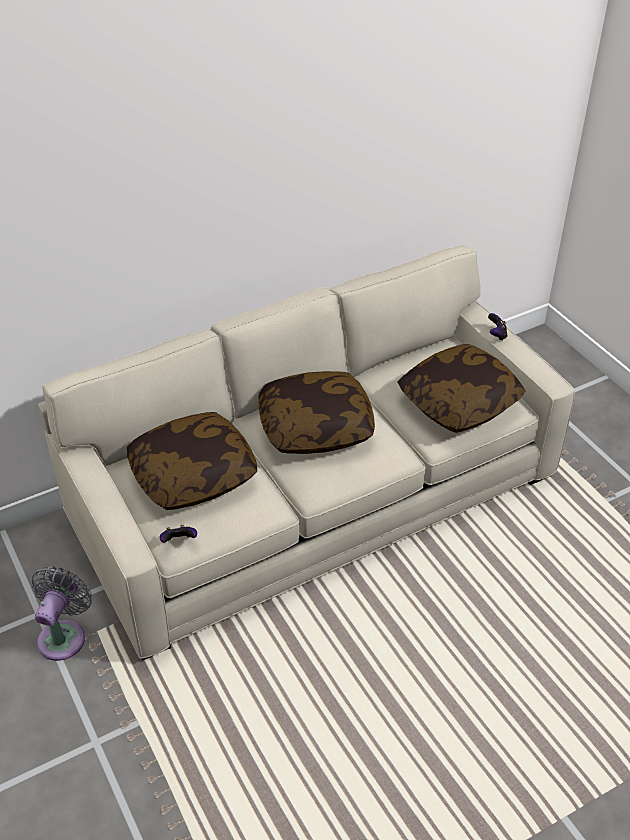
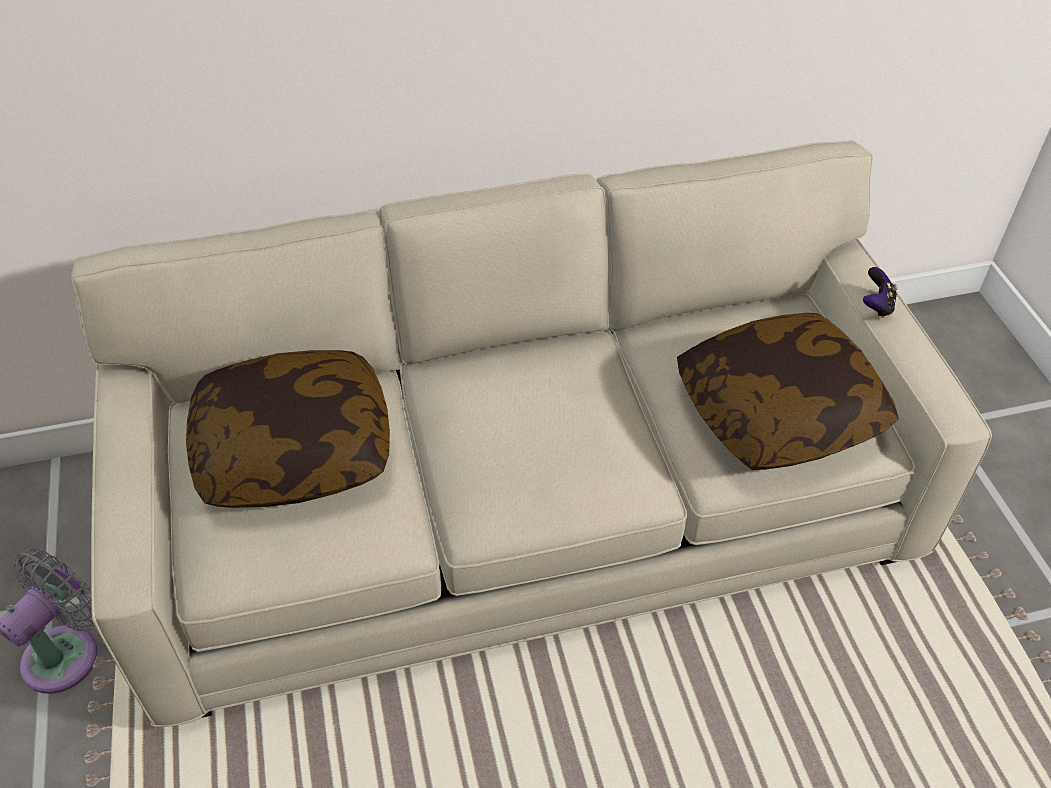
camera: 15 degrees right, 5 degrees up
(179, 541) = (222, 565): game controller -> none
(316, 427) = (521, 407): pillow -> none

